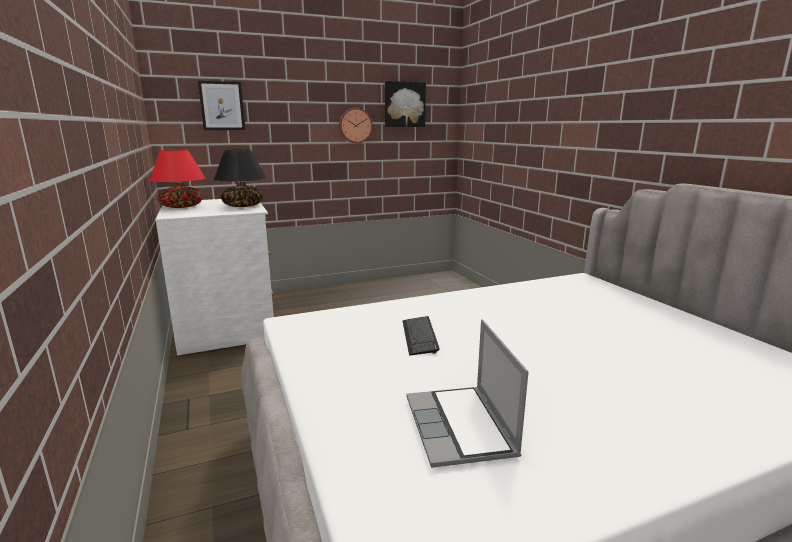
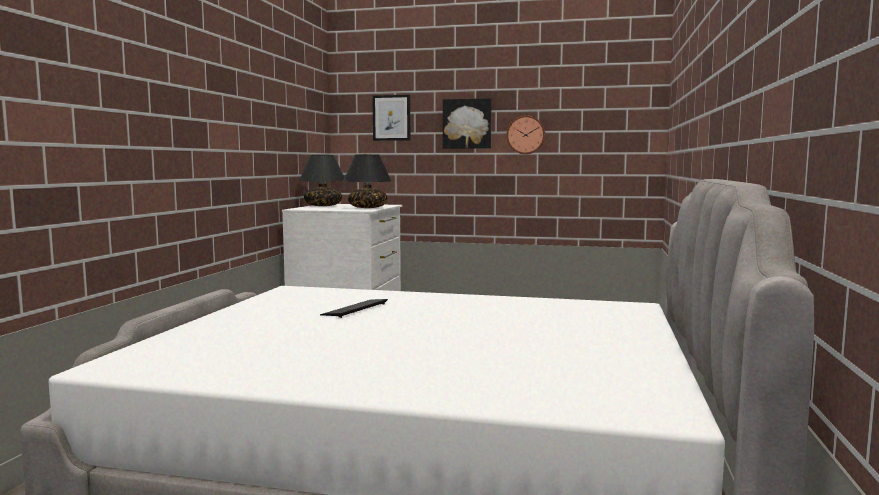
camera: 35 degrees right, 10 degrees down
(182, 206) = (323, 206): red table lamp -> black table lamp
(404, 104) = (588, 110): picture -> picture (467, 123)
(461, 428) = (255, 345): laptop -> none

